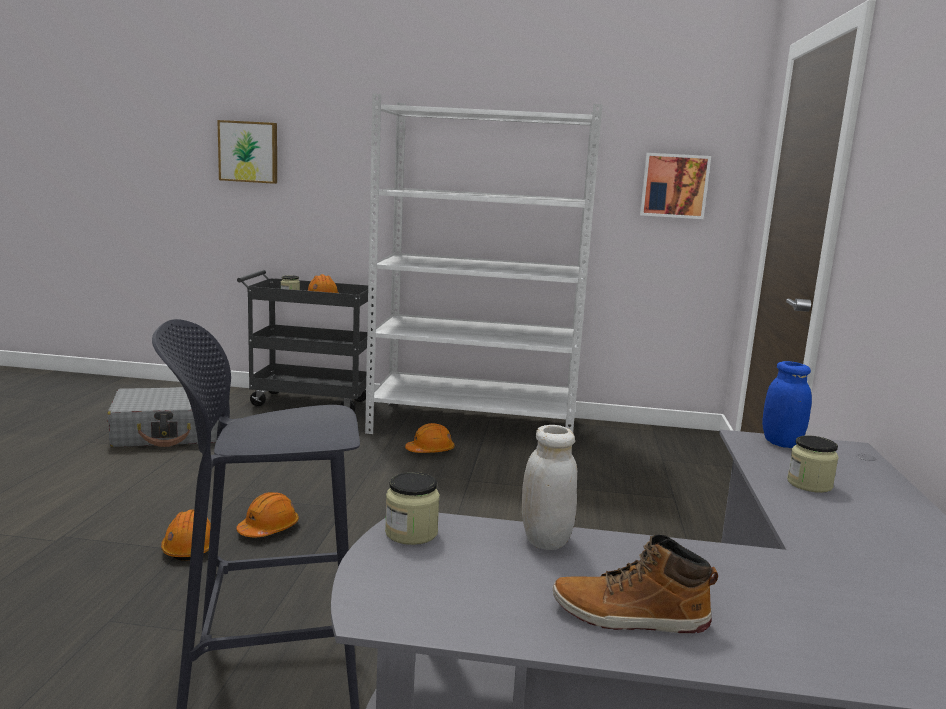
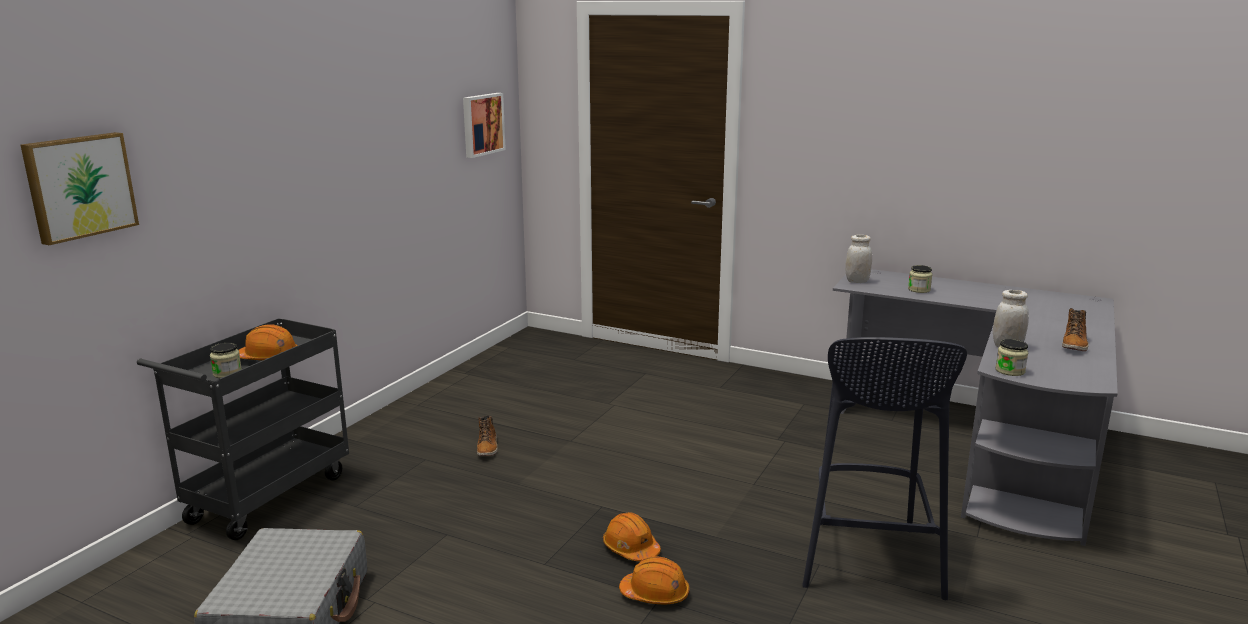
camera: 70 degrees left, 5 degrees up
(430, 451) = (487, 447): orange hard hat -> boot
(473, 426) = (434, 416): white bookcase -> none
(781, 443) = (857, 281): blue jar -> white jar

